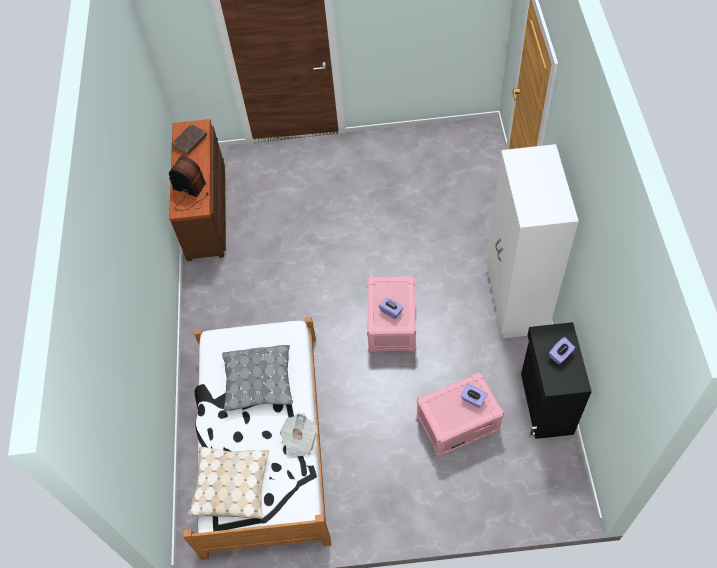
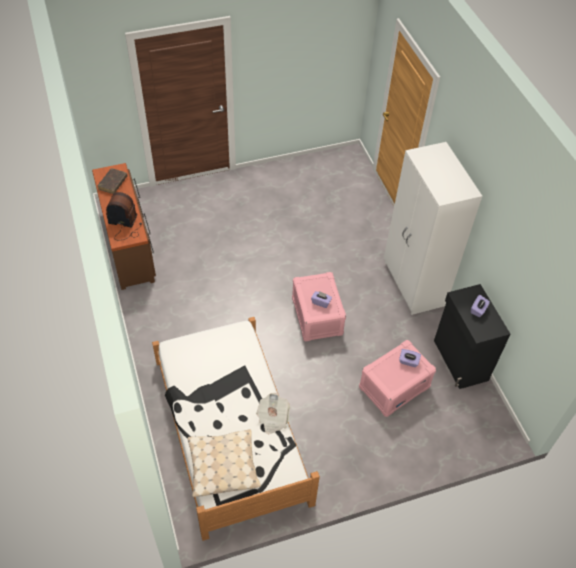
camera: 20 degrees left, 5 degrees down
(259, 382) = (224, 376): grey pillow -> none

